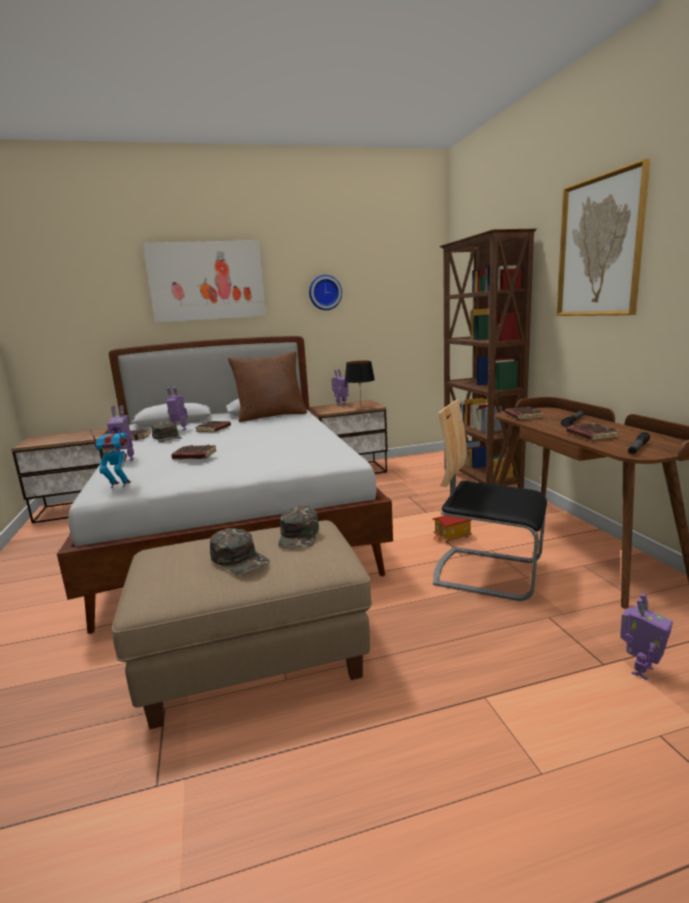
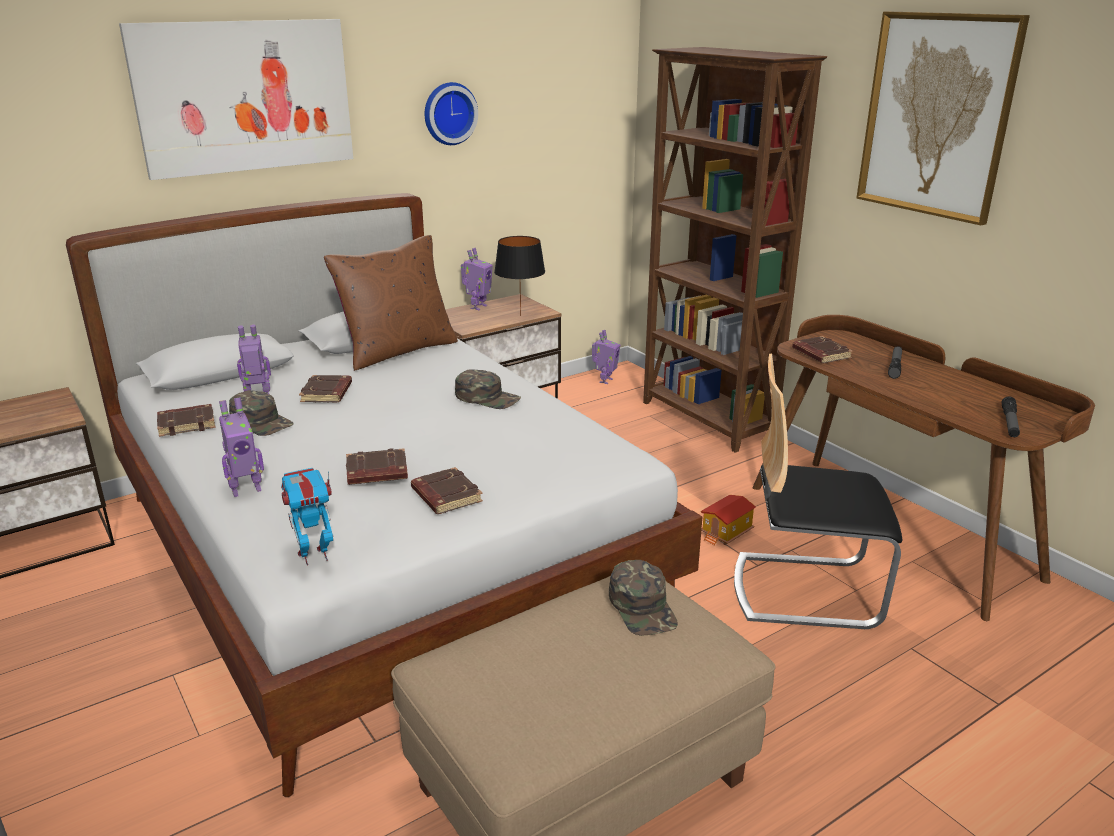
camera: 20 degrees left, 10 degrees up
(239, 559) = (598, 664): green cap -> green cap (487, 397)
(590, 435) = (938, 397): brown book -> brown book (445, 496)
(640, 670) = (1037, 704): toy robot -> toy robot (605, 380)

